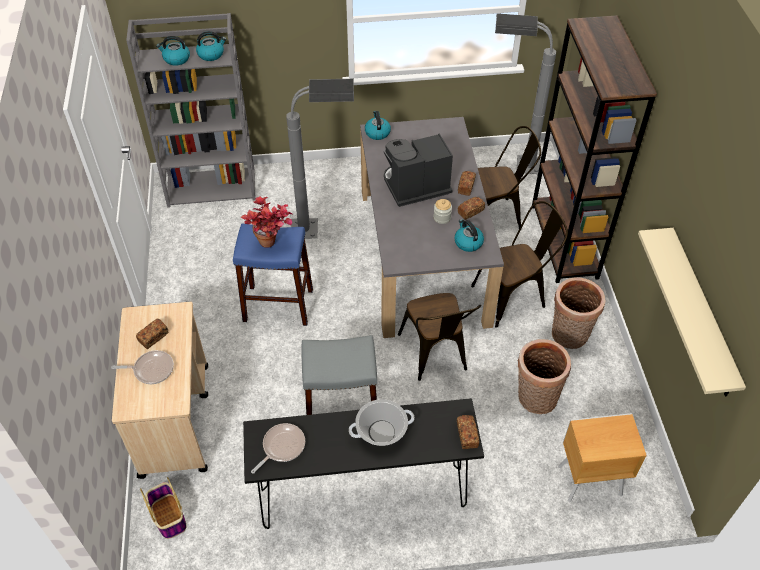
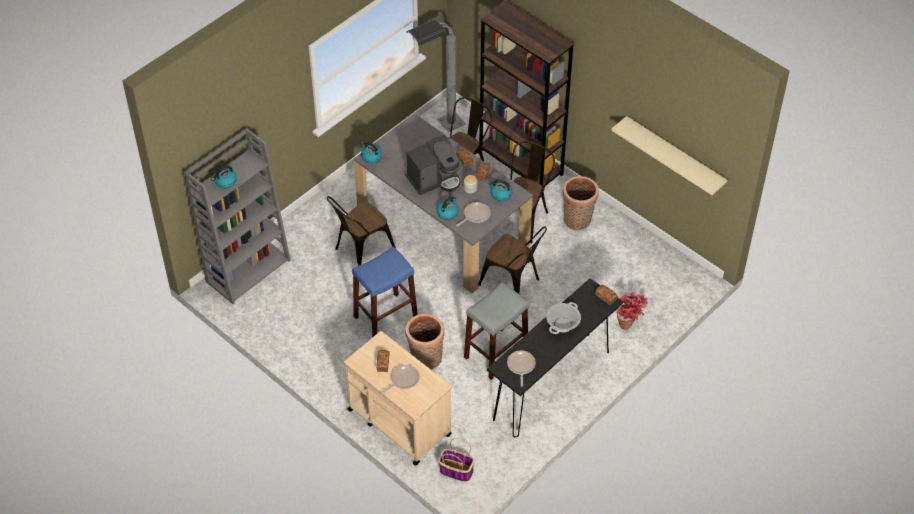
camera: 40 degrees left, 0 degrees up
(211, 54) = (245, 165): kettle -> kettle (447, 213)
(272, 244) = (387, 268): potted plant -> potted plant (629, 324)
(323, 229) = (360, 250): grey floor lamp -> brown chair
(415, 187) = (434, 179): coffee machine -> coffee machine turned 150 degrees counterclockwise
(418, 247) = (475, 215): none -> frying pan
(535, 399) = (592, 270): basket -> basket (425, 360)
(588, 480) = (658, 295): brown nightstand -> none

